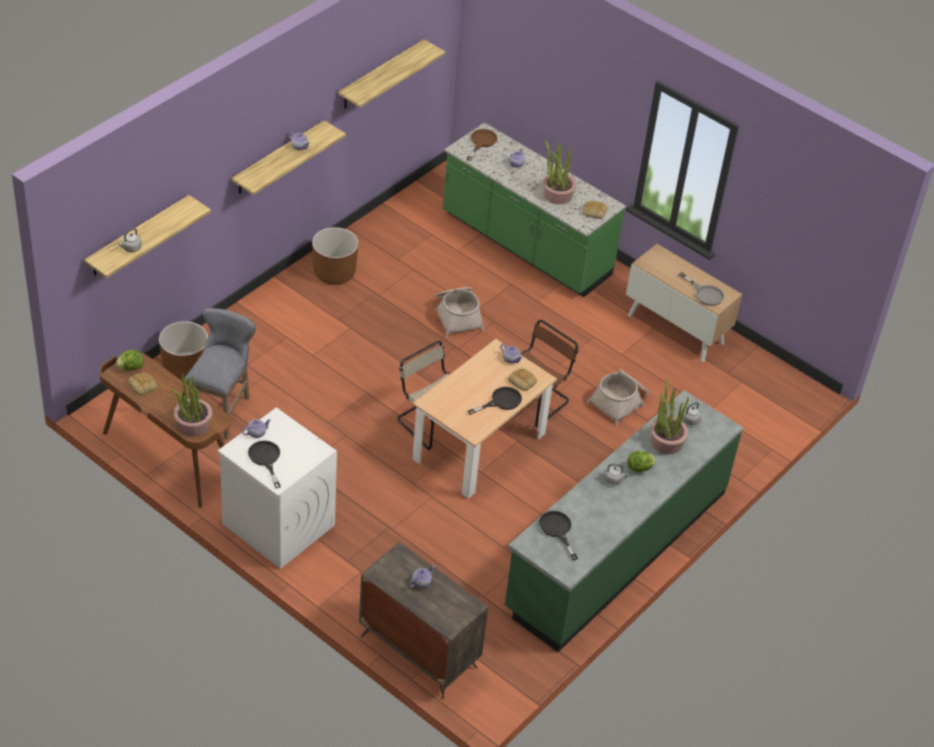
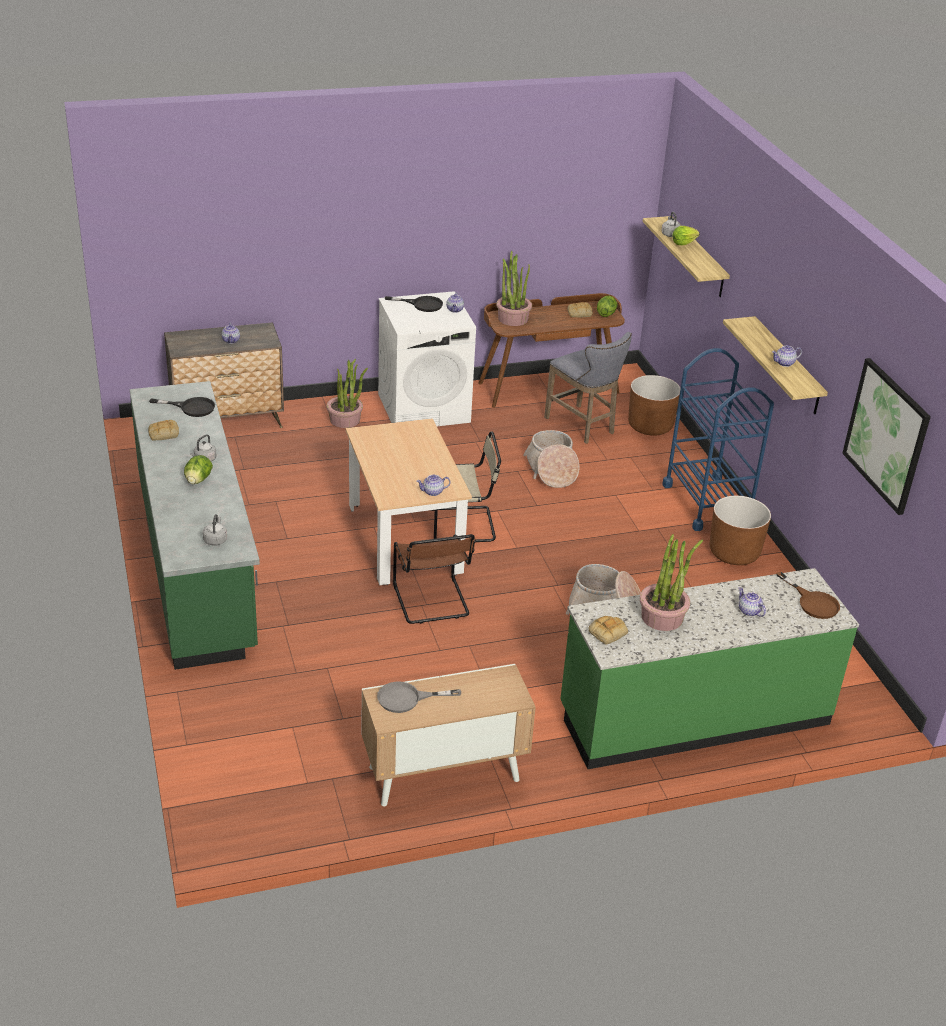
camera: 125 degrees right, 10 degrees down
(144, 235) = (683, 243): none -> lettuce
(279, 303) = (707, 503): none -> blue cart
(381, 75) = (886, 435): shelf -> picture
(501, 401) = (382, 462): black frying pan -> none
(523, 381) = (395, 486): bread -> bread (163, 434)
(620, 401) = (373, 662): basket -> basket (551, 470)
(666, 442) = (208, 511): potted plant -> potted plant (345, 420)

